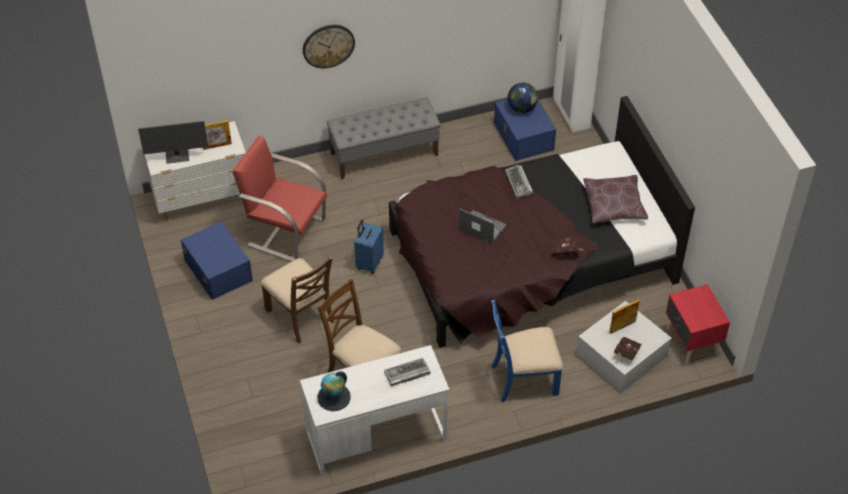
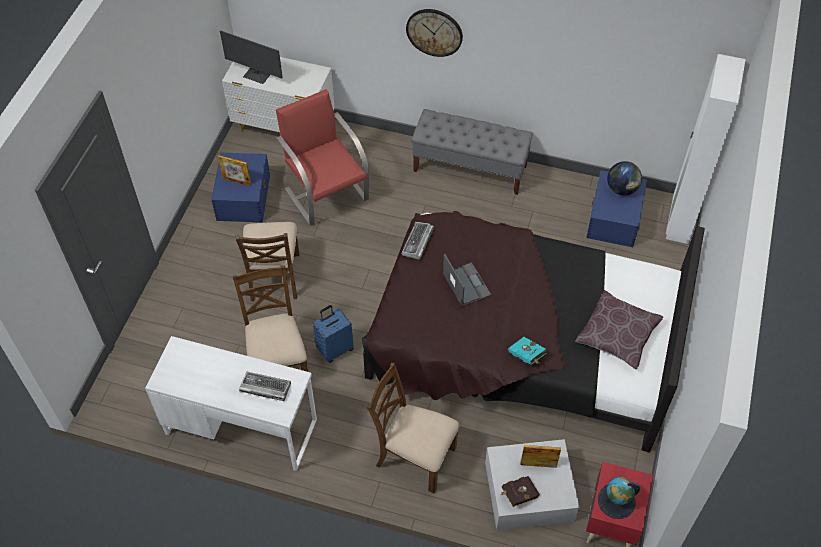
camera: 35 degrees right, 5 degrees up
(217, 146) = (297, 82): picture frame -> picture frame (236, 181)
(334, 397) = (184, 370): globe -> globe (616, 501)
(369, 263) = (371, 261): blue suitcase -> blue suitcase (335, 349)
(519, 184) = (539, 261): keyboard -> keyboard (417, 243)
(523, 379) = (414, 456): blue chair -> brown chair
(567, 252) = (527, 356): red book -> turquoise book

